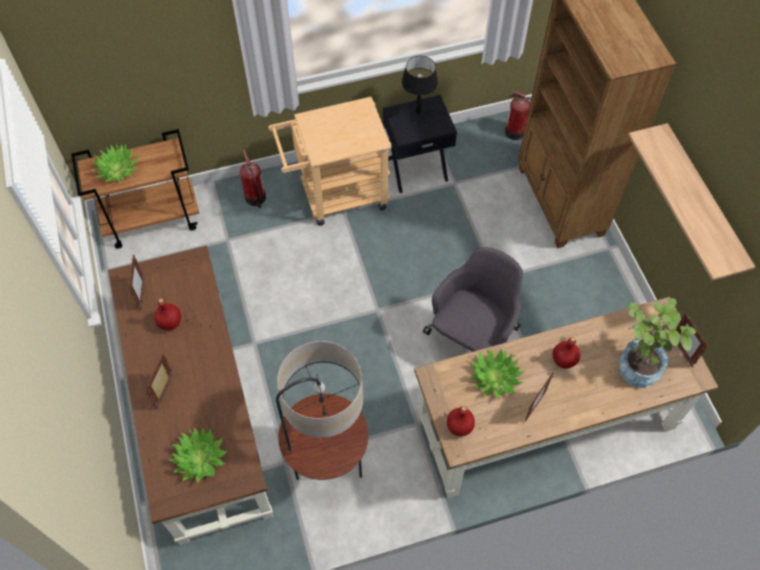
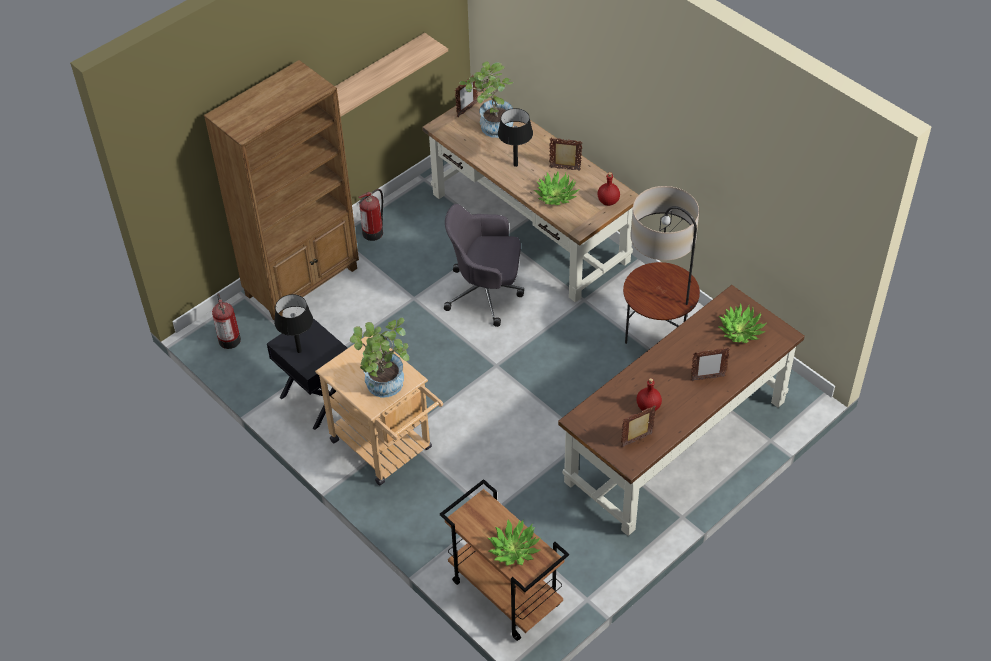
camera: 115 degrees left, 10 degrees down
(256, 198) = (427, 515): fire extinguisher -> fire extinguisher (373, 232)
(321, 133) = (384, 388): none -> potted plant
(564, 360) = (515, 165): red bottle -> black table lamp

